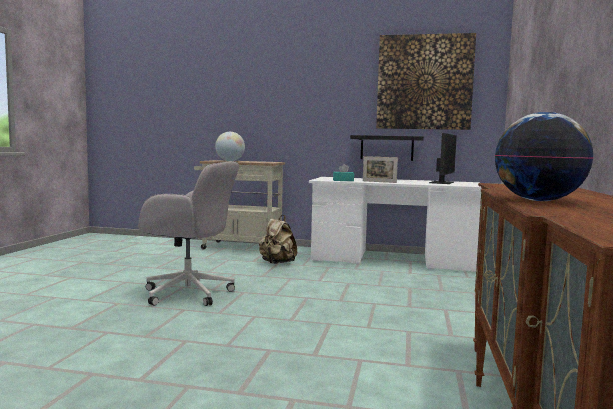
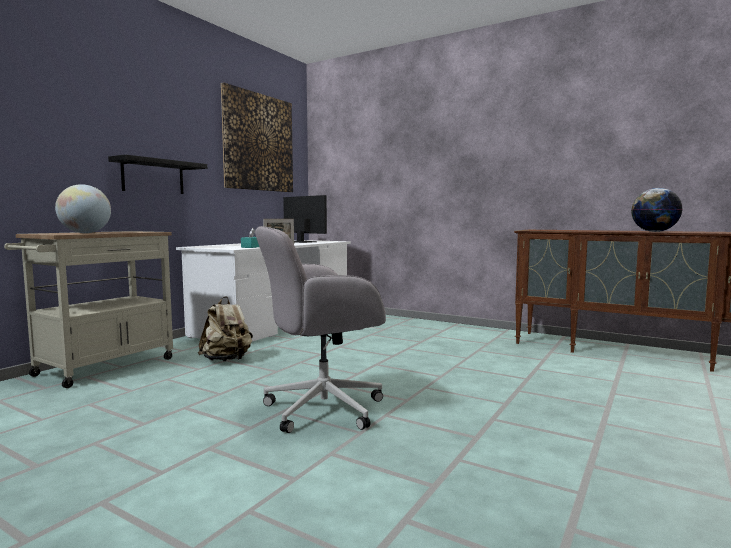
camera: 70 degrees left, 0 degrees up
(189, 294) = (322, 409): grey office chair -> grey office chair turned 150 degrees counterclockwise
(387, 148) = (234, 209): black shelf -> black shelf (153, 177)

